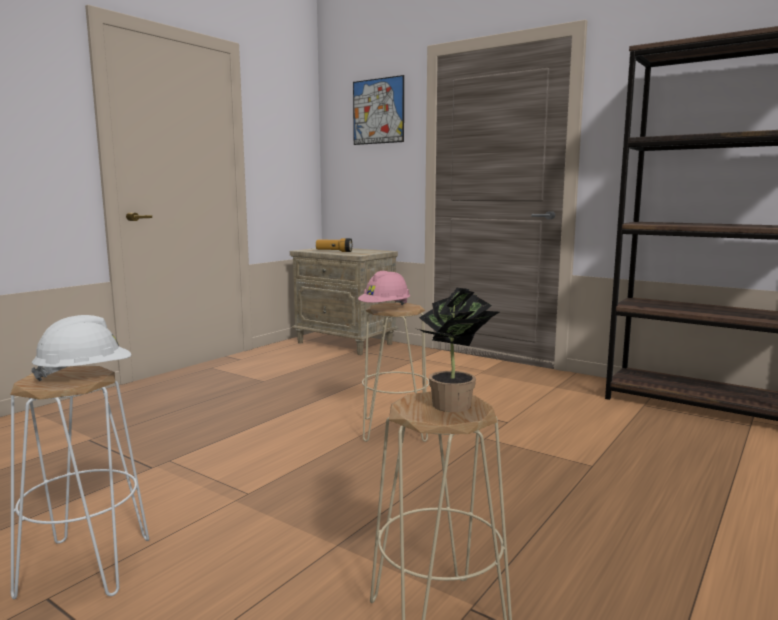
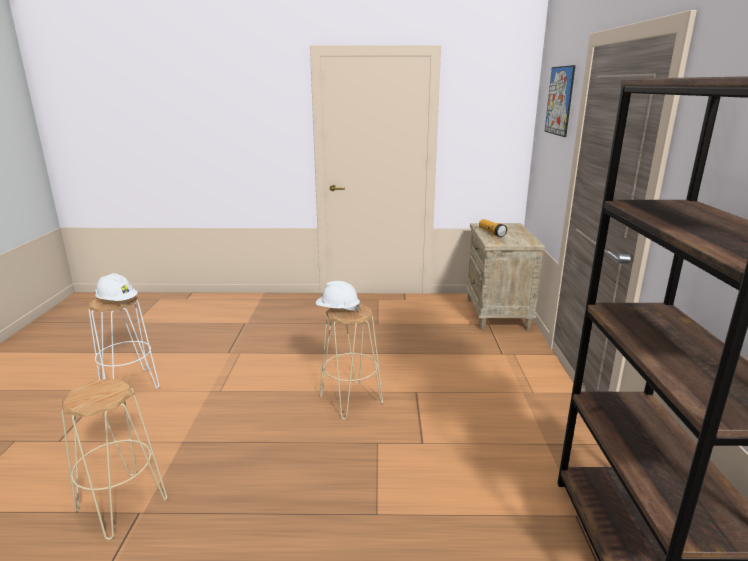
camera: 55 degrees right, 10 degrees up
(385, 308) = (337, 310): pink hard hat -> white hard hat
(455, 407) = (95, 397): potted plant -> none

